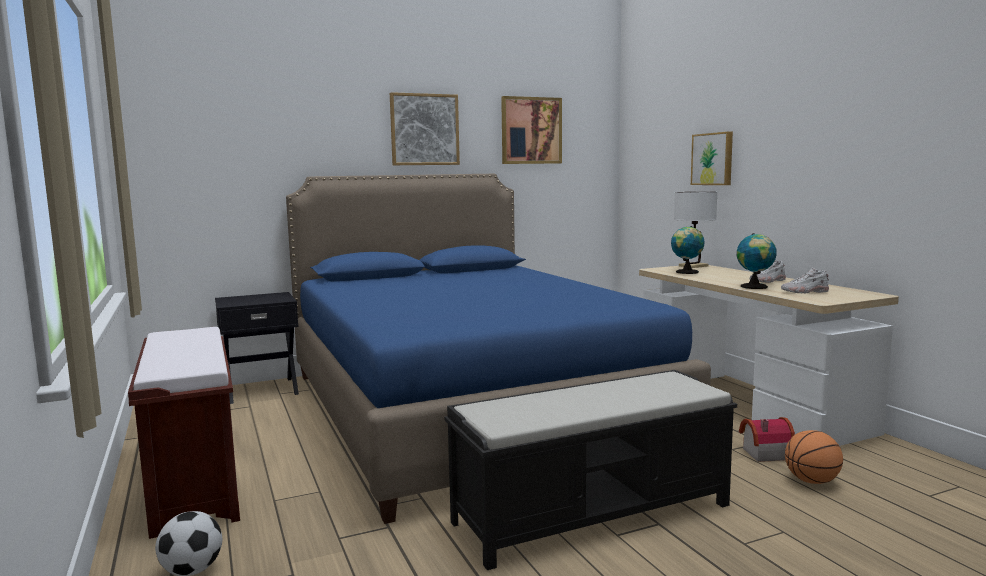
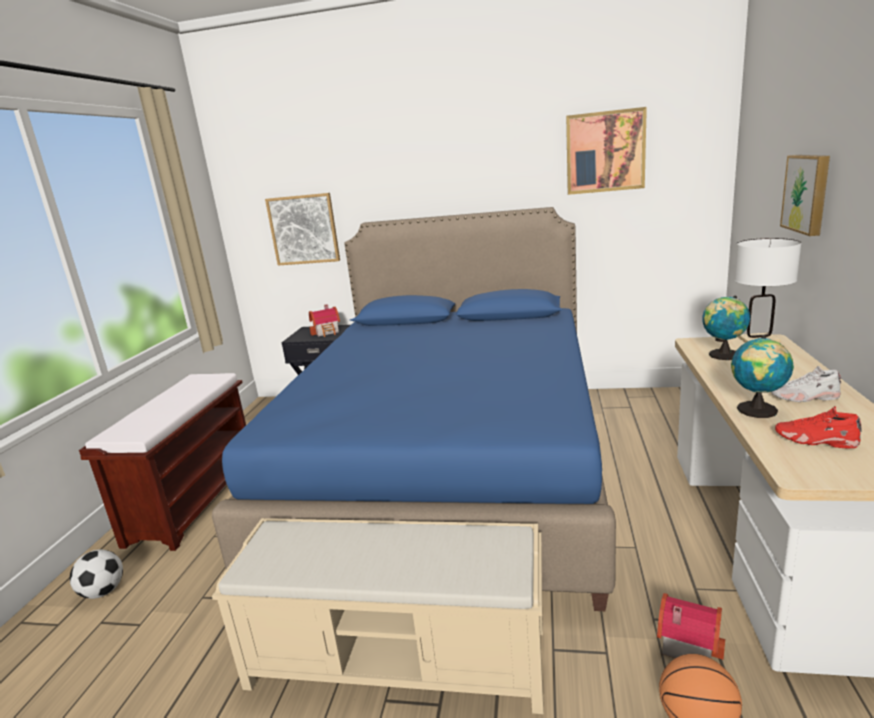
camera: 35 degrees right, 10 degrees up
(263, 298) = (327, 332): none -> toy house
(424, 129) = (476, 165): picture -> picture (304, 229)
(594, 513) = (399, 657): black bench -> beige bench
(804, 292) = (815, 440): white shoe -> red shoe

